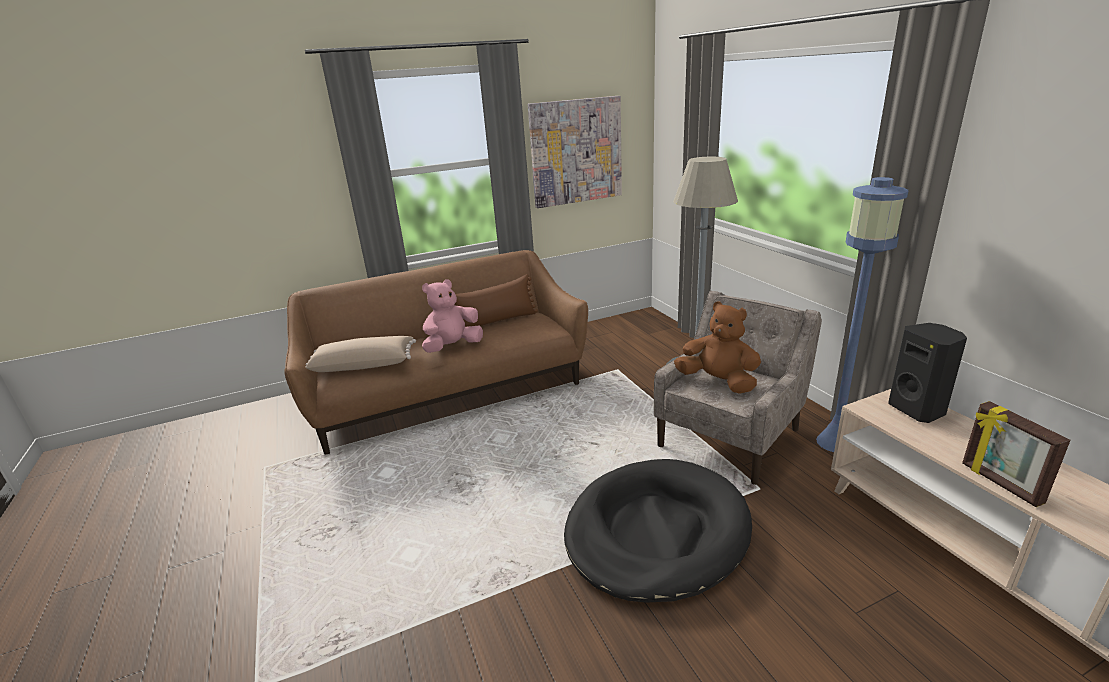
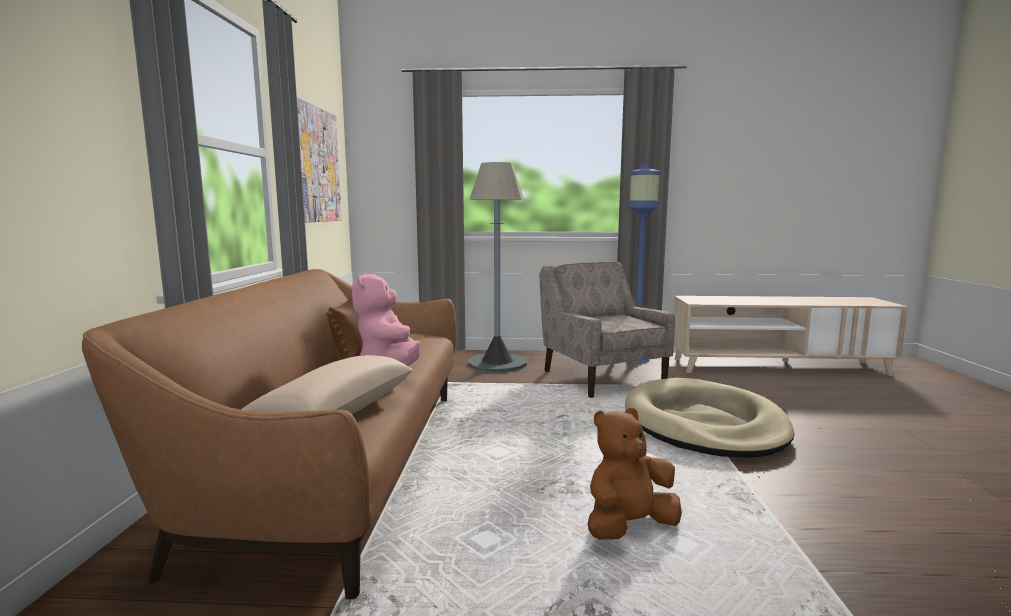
camera: 65 degrees left, 15 degrees down
(656, 532) = (703, 424): black dog bed -> beige dog bed
(718, 382) = (610, 322): brown plush toy -> brown plush toy (628, 527)
(918, 410) = (704, 298): black speaker -> none
(1000, 483) = (783, 303): picture frame -> none

